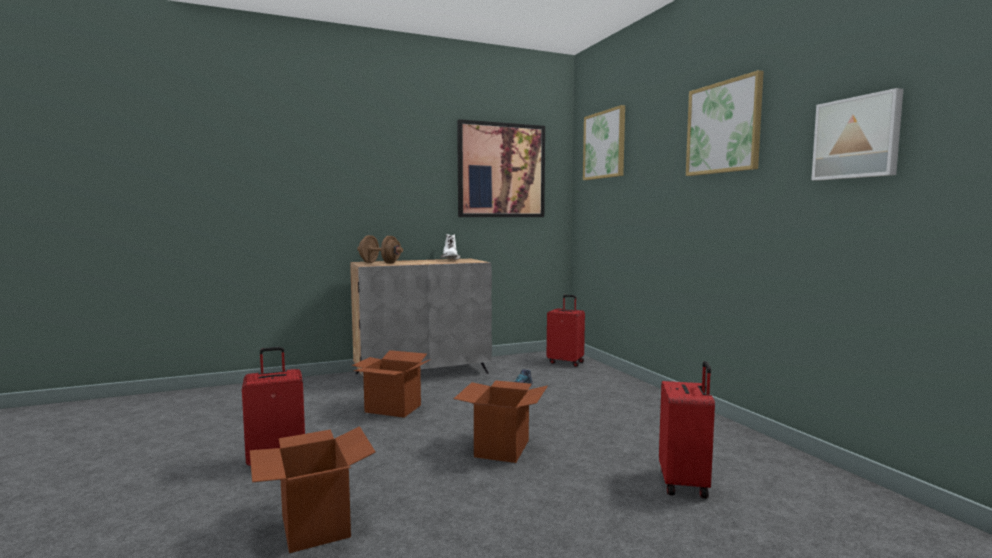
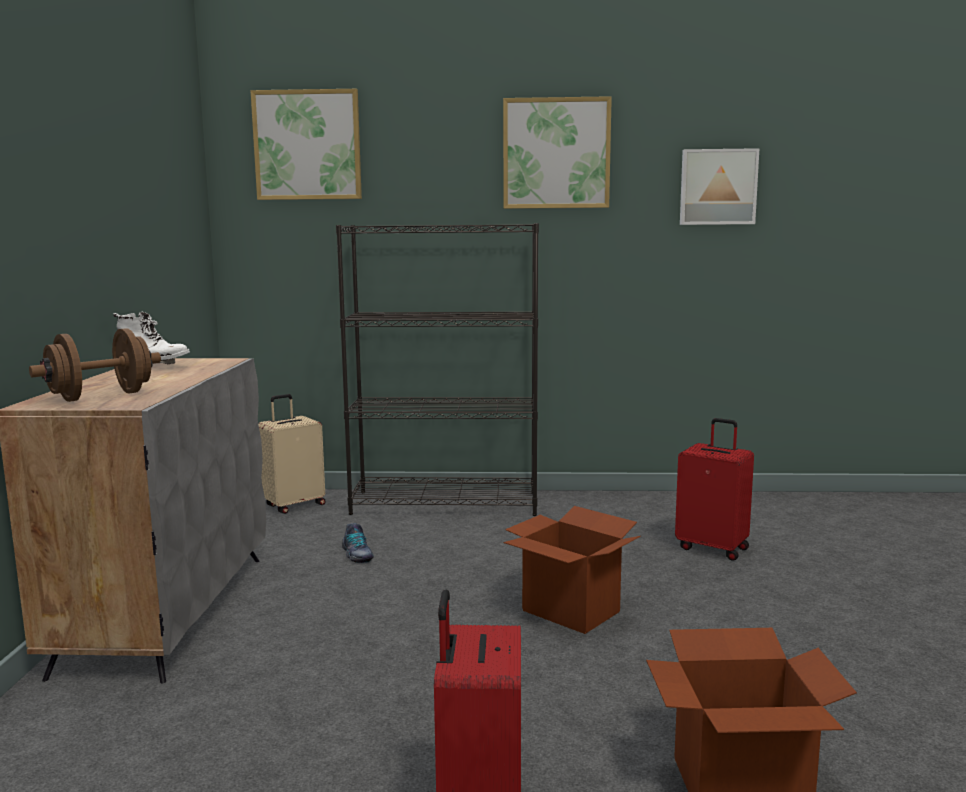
camera: 65 degrees left, 5 degrees up
(392, 409) = (328, 666): cardboard box -> none
(501, 170) = (150, 176): picture -> none
(566, 362) = (294, 505): red suitcase -> beige suitcase
(627, 389) = (446, 503): none -> black bookcase

